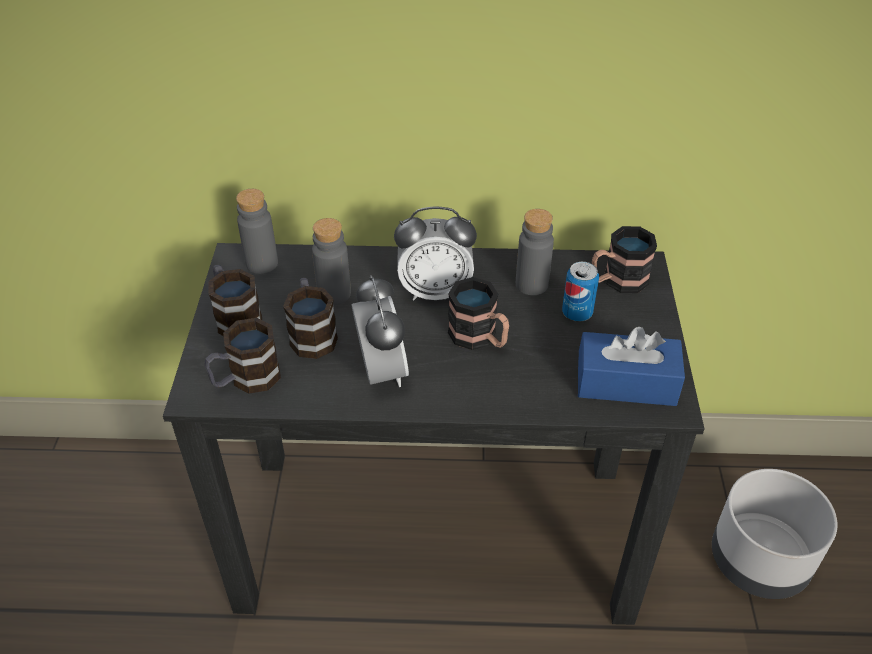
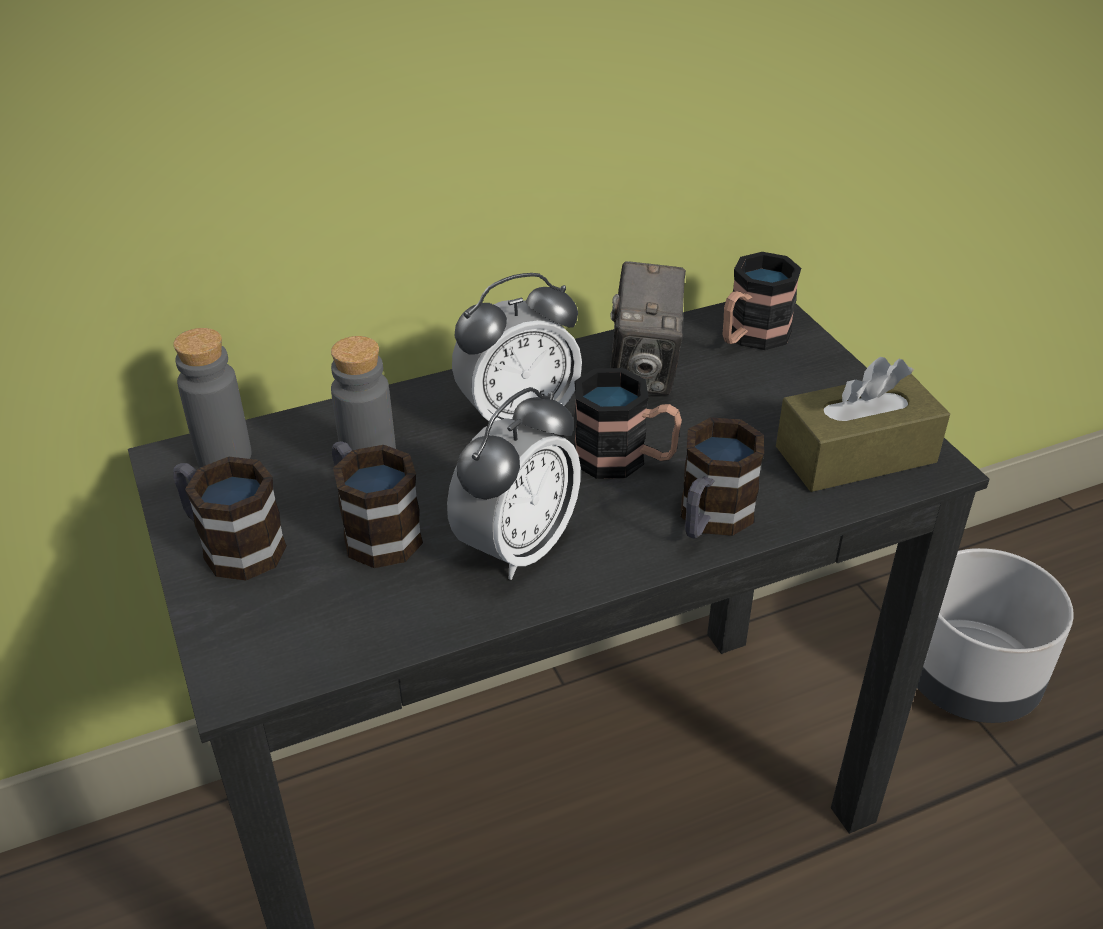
camera: 25 degrees left, 5 degrees down
(246, 379) = (310, 629): mug -> mug (710, 520)
(381, 371) = (517, 547): alarm clock -> alarm clock turned 75 degrees clockwise
(531, 284) = (644, 372): grey bottle -> camera
(577, 313) = (729, 390): can -> none
(626, 383) = (855, 454): blue tissue box -> brown tissue box

